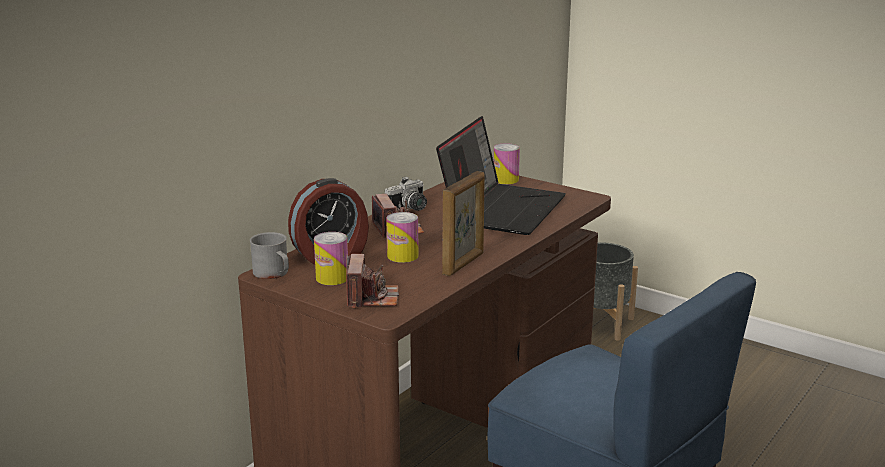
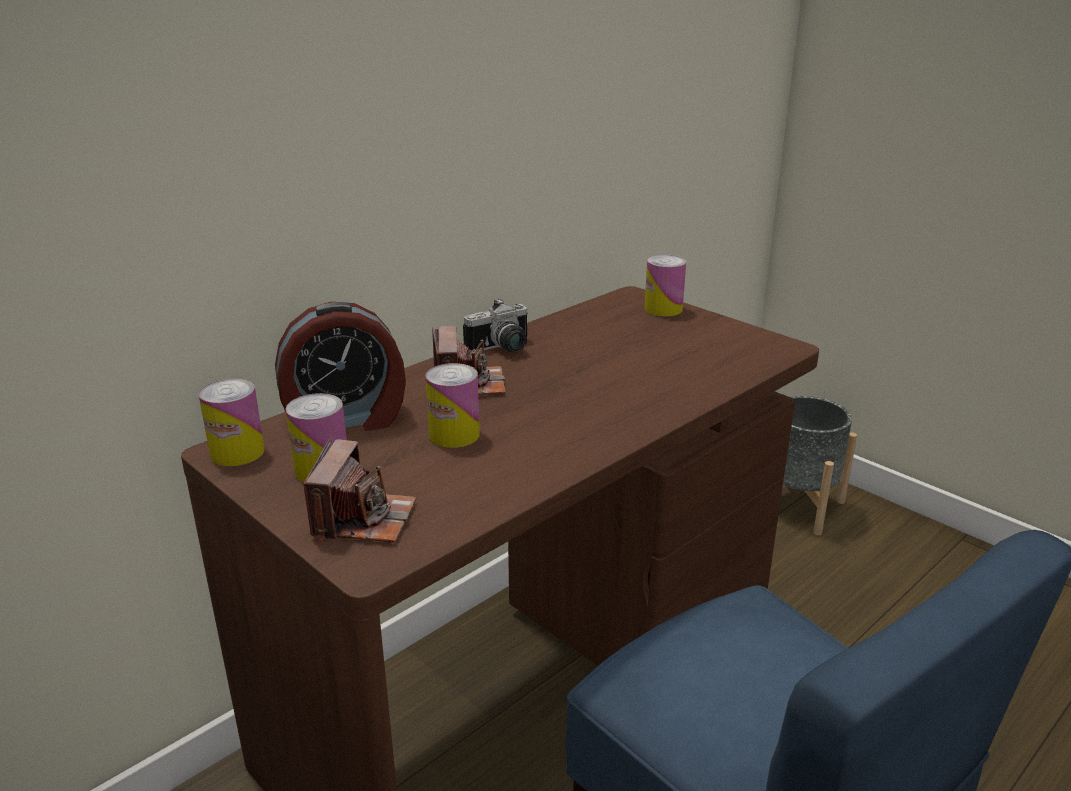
camera: 10 degrees right, 5 degrees up
(274, 274) = (237, 452): grey mug -> can
(464, 264) = (546, 459): picture frame -> none
(502, 209) = (642, 358): laptop -> none

